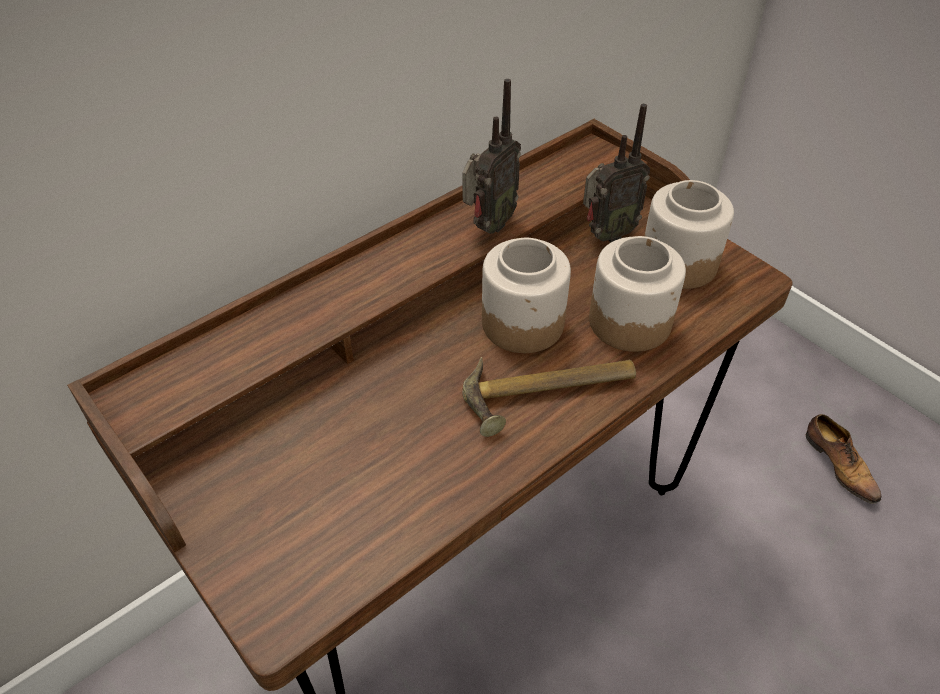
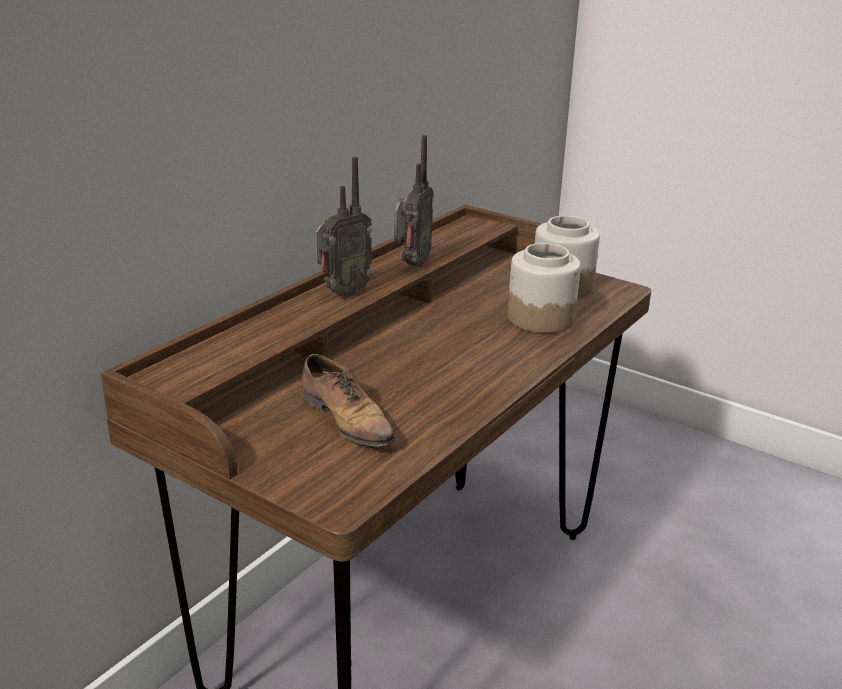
camera: 15 degrees left, 20 degrees down
(523, 323) = (458, 327): jar -> none
(550, 395) = (498, 361): hammer -> none
(606, 234) = (498, 276): radio -> radio (342, 292)
(839, 465) = (713, 496): shoe -> shoe (347, 420)

